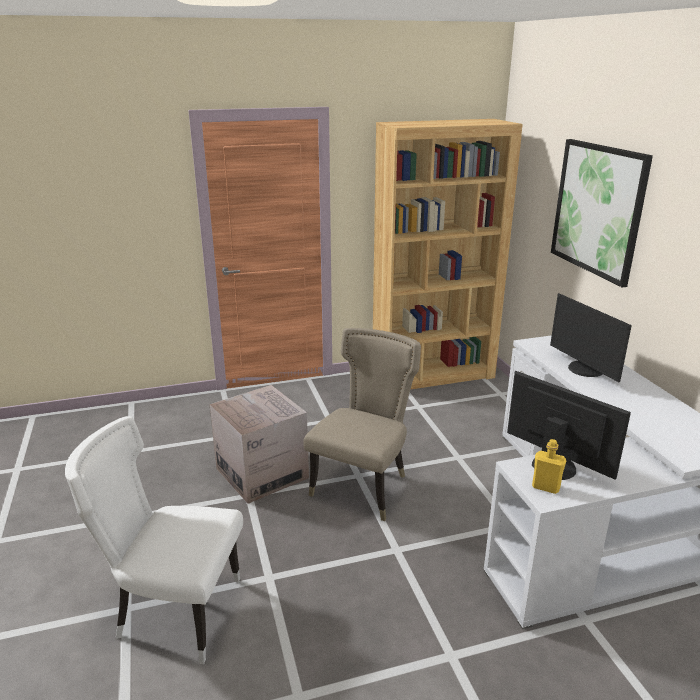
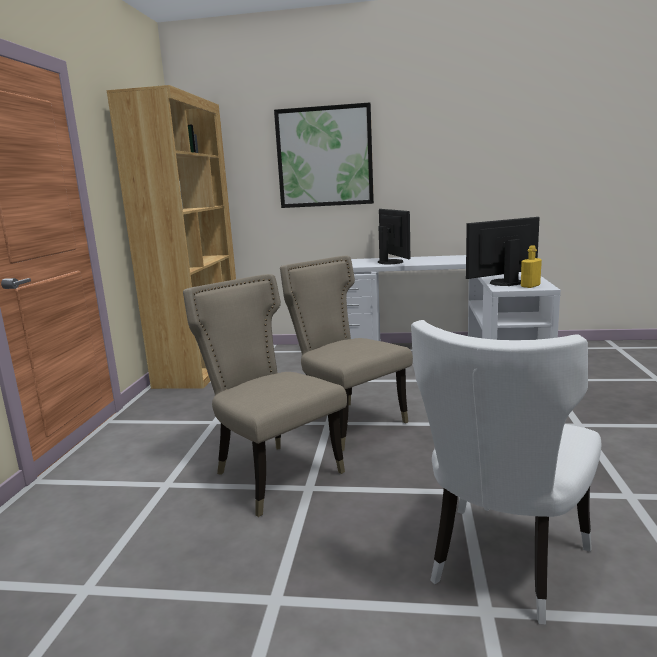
camera: 65 degrees left, 10 degrees down
(262, 473) = (273, 474): cardboard box -> beige chair
(584, 369) = (391, 262): monitor -> monitor turned 105 degrees counterclockwise

